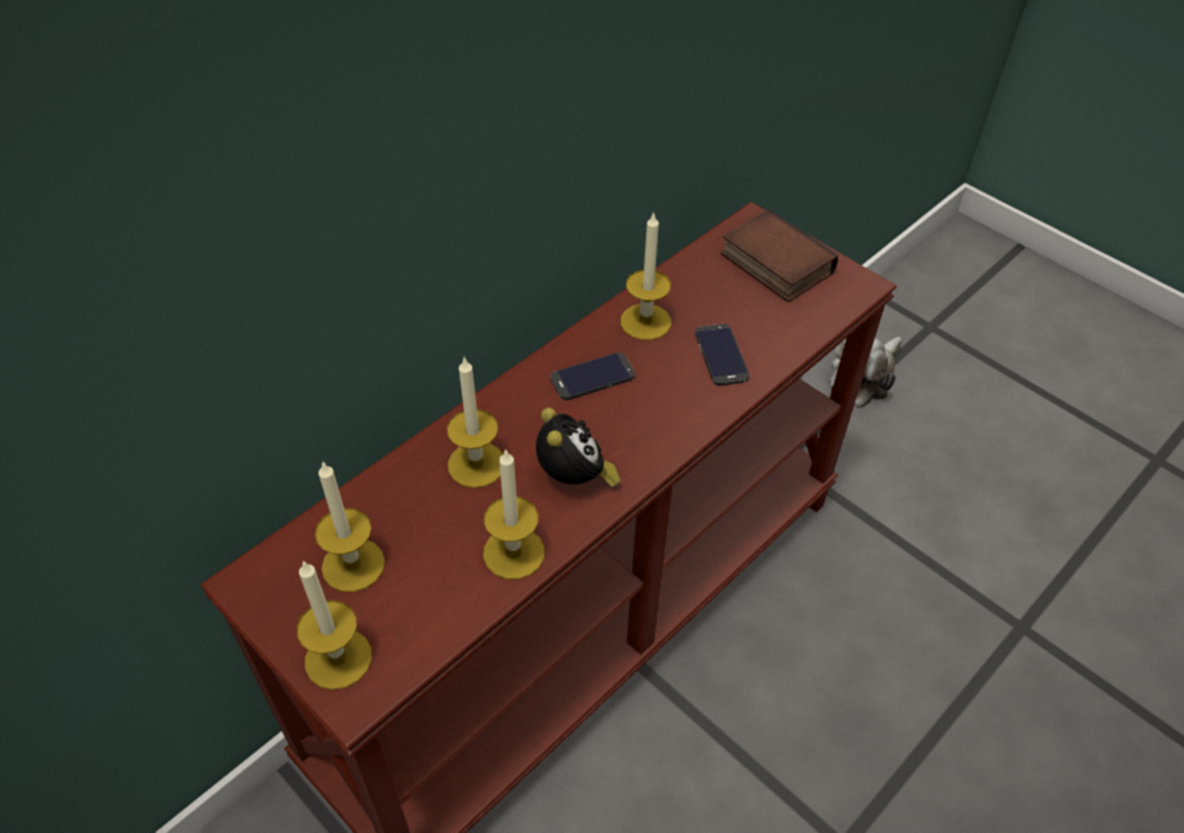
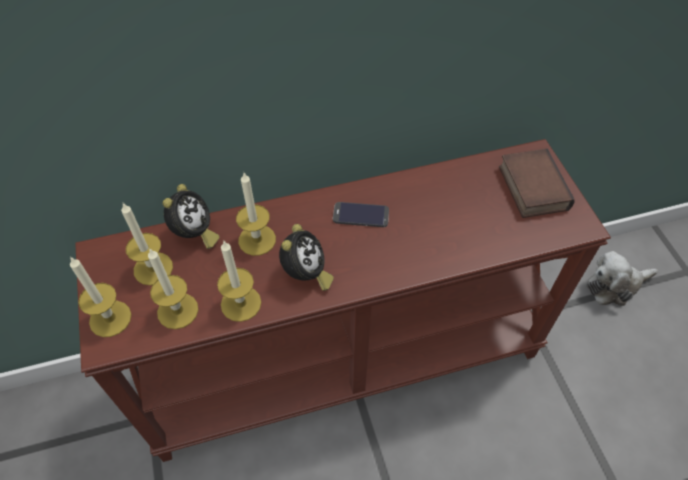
camera: 30 degrees right, 5 degrees up
(381, 495) = (194, 234): none -> alarm clock
(645, 322) = (418, 193): candle -> candle (177, 311)
(721, 355) = (451, 235): phone -> none

